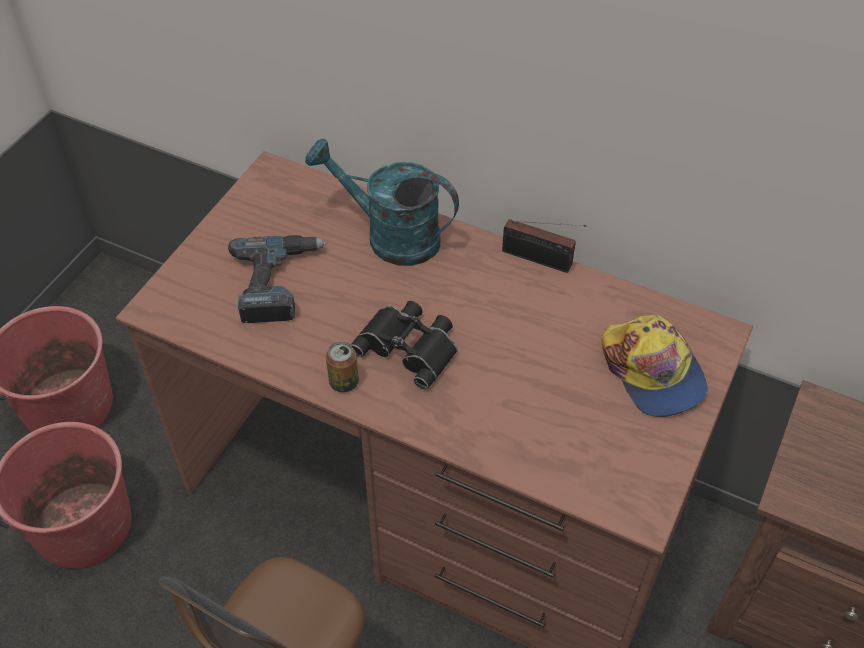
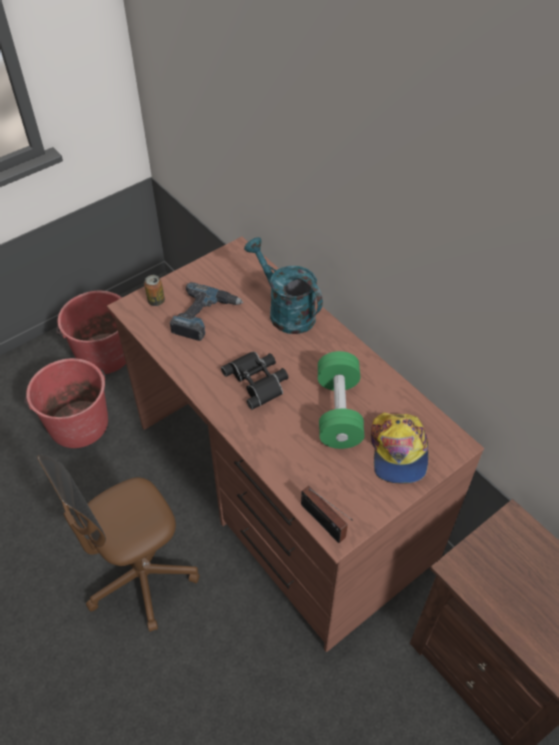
camera: 25 degrees right, 0 degrees up
(344, 382) = (208, 387): can -> can (156, 301)
(540, 260) = (368, 357): radio -> radio (324, 524)
(544, 348) = (338, 411): none -> green dumbbell

